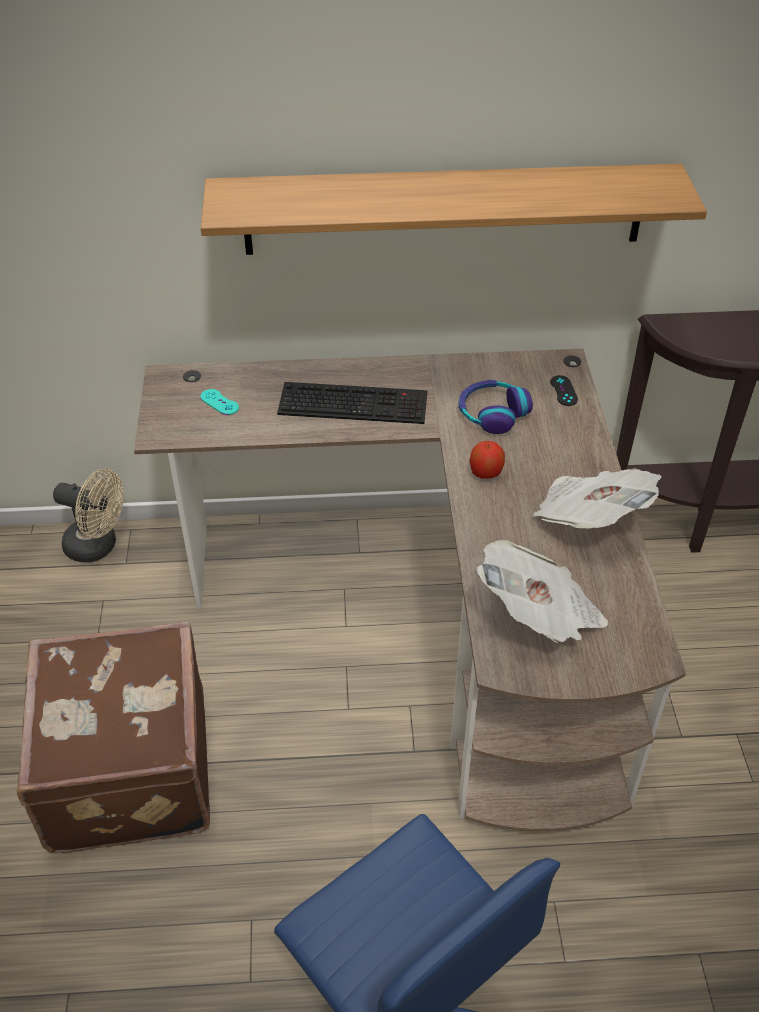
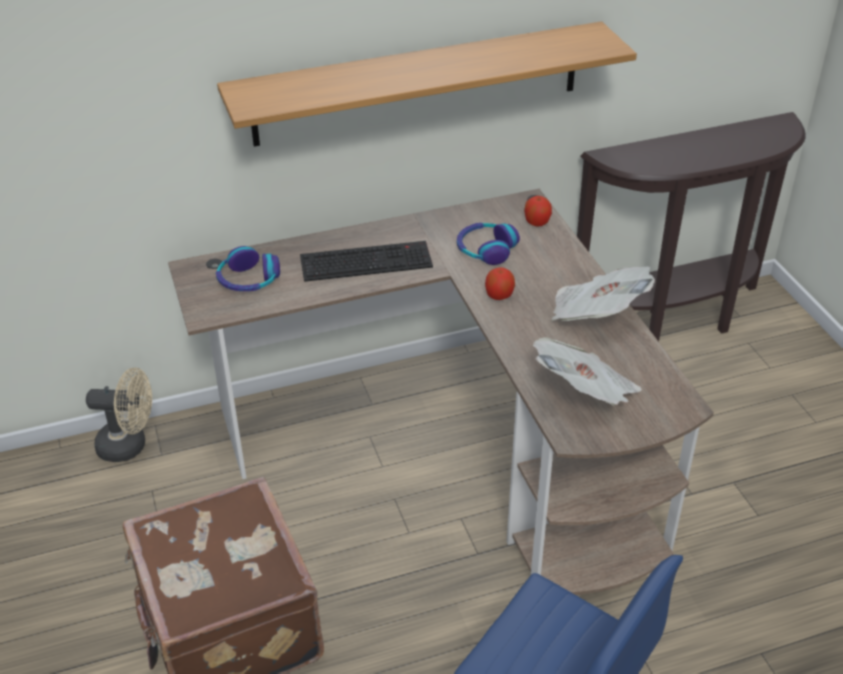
camera: 15 degrees left, 5 degrees down
(219, 402) = (248, 280): turquoise game controller -> headphones
(563, 391) = (537, 223): black game controller -> apple

